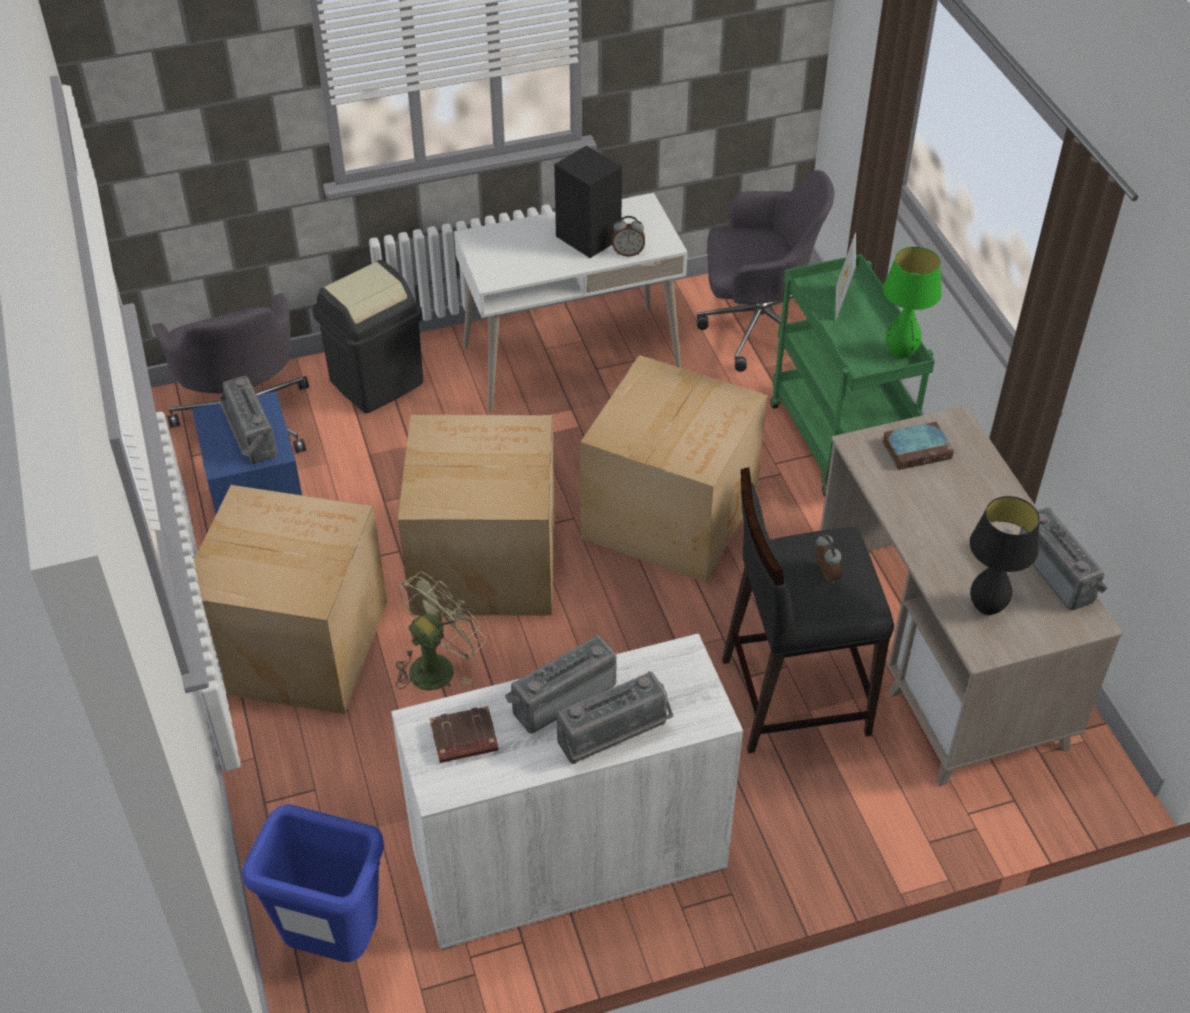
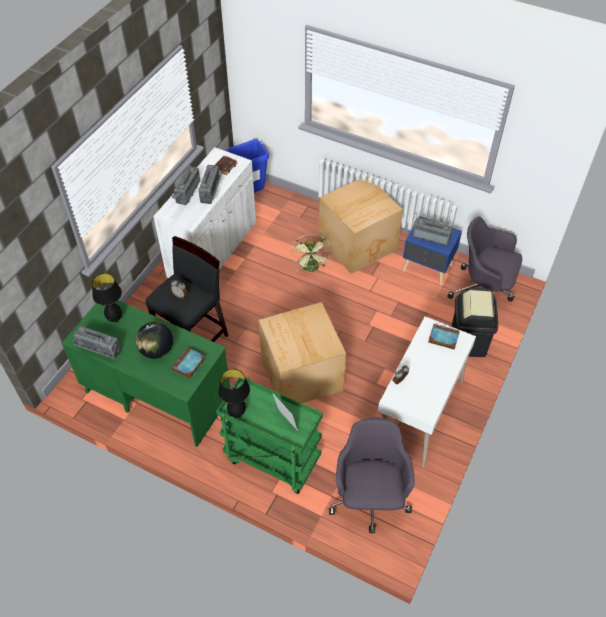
camera: 135 degrees right, 5 degrees up
(482, 560) = (341, 308): cardboard box -> none
(499, 256) = (442, 338): none -> book
(589, 238) = (423, 376): black speaker -> none
(757, 326) = (369, 499): grey office chair -> grey office chair turned 135 degrees clockwise
(900, 353) = (237, 413): green table lamp -> black table lamp
(940, 654) = (155, 394): beige desk -> green desk
(952, 504) = (157, 350): none -> globe

